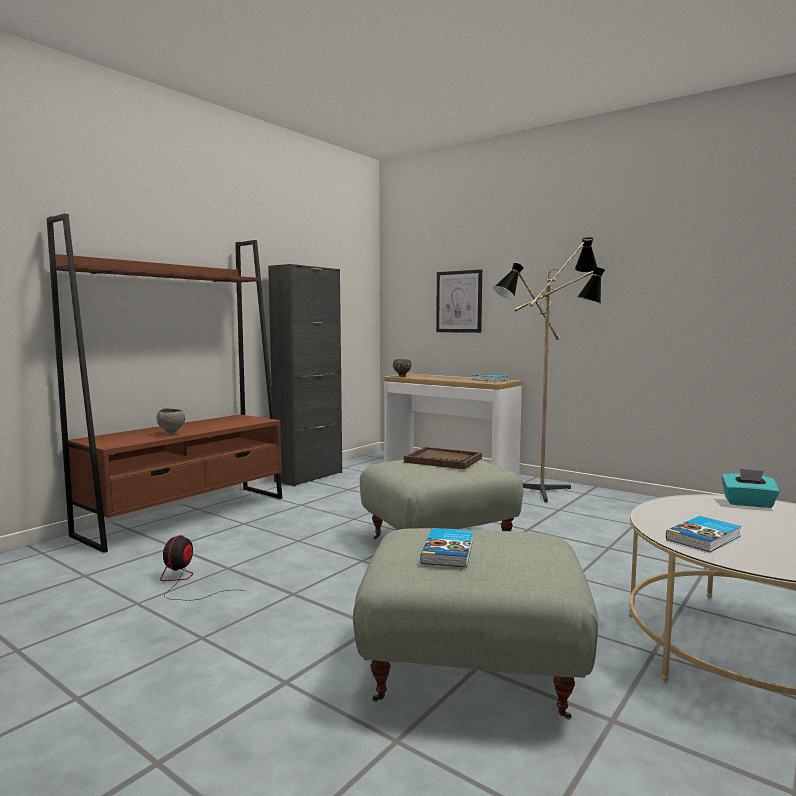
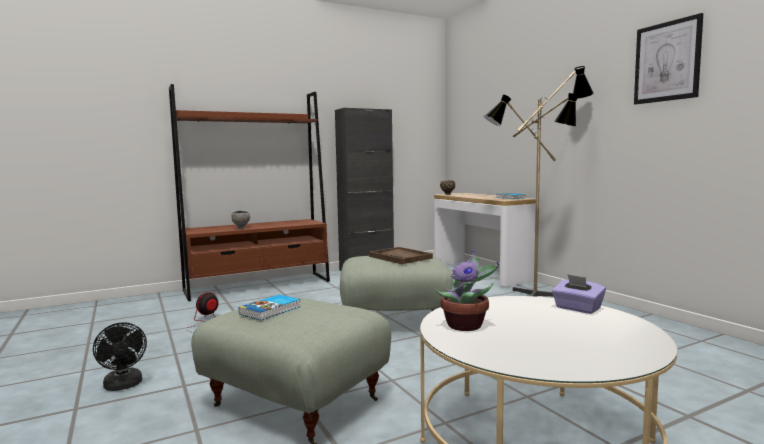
camera: 25 degrees right, 0 degrees up
(189, 705) = (124, 386): none -> black fan
(459, 301) = (495, 131): picture -> picture (667, 62)
(705, 538) = (466, 326): book -> potted plant
(748, 503) = (577, 308): turquoise tissue box -> purple tissue box

